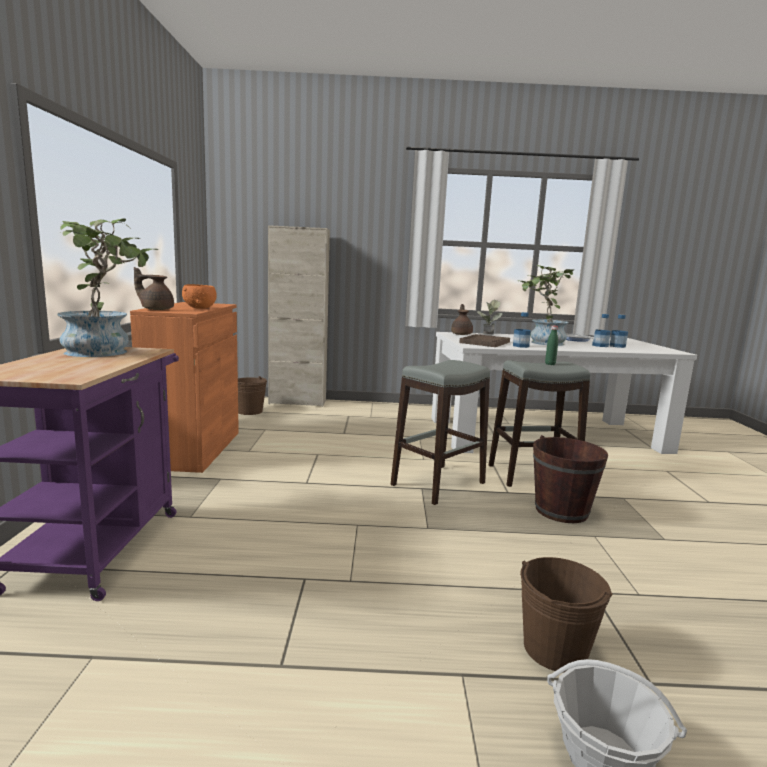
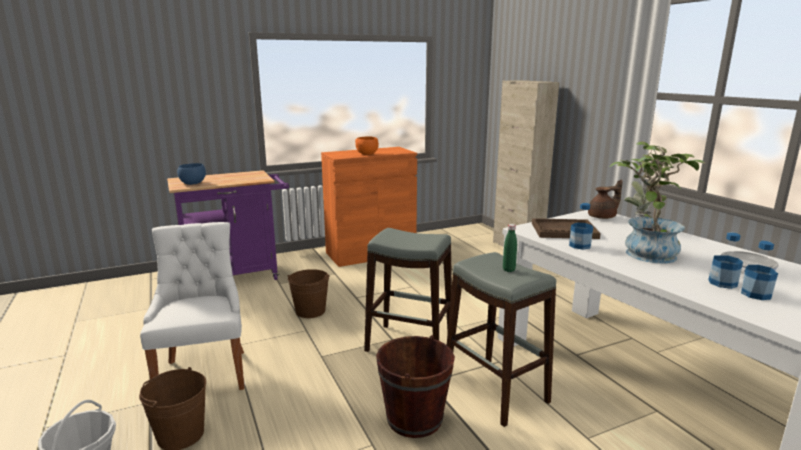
camera: 65 degrees right, 5 degrees up
(67, 371) = (193, 183): none -> blue bowl
(107, 351) = (248, 176): potted plant -> none
(156, 309) = (337, 152): brown teapot -> none
(249, 411) = (464, 242): brown bucket -> brown bucket (310, 311)
(408, 614) = (204, 372): none -> white chair

